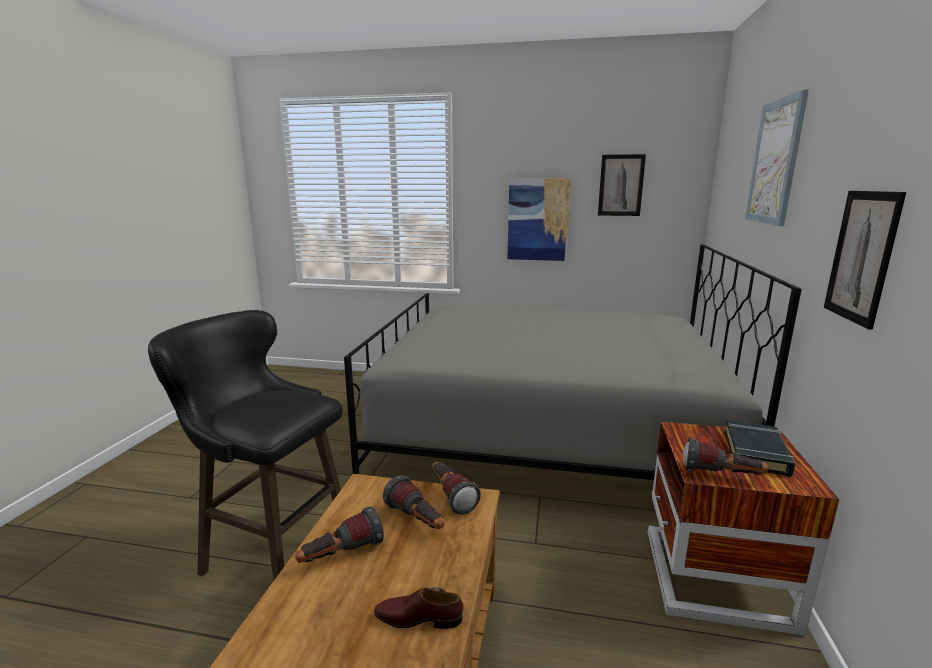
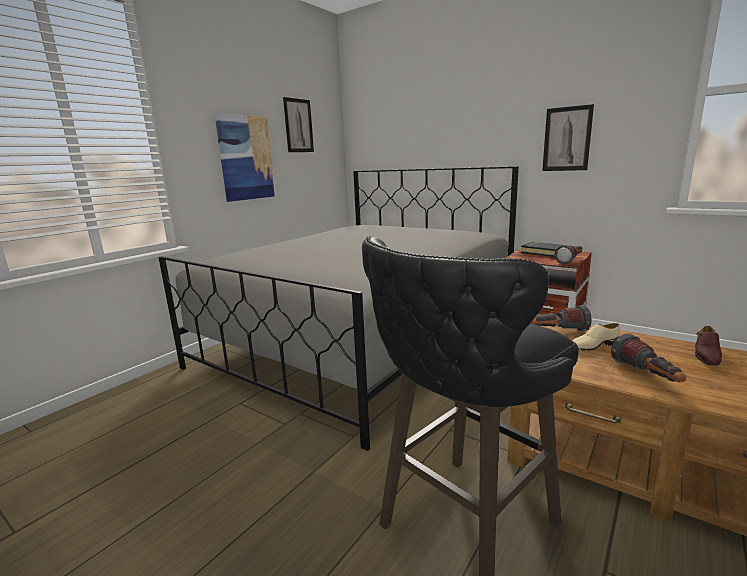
camera: 65 degrees left, 0 degrees up
(417, 521) = (593, 345): flashlight -> beige shoe
(775, 162) = (450, 102): picture -> none

